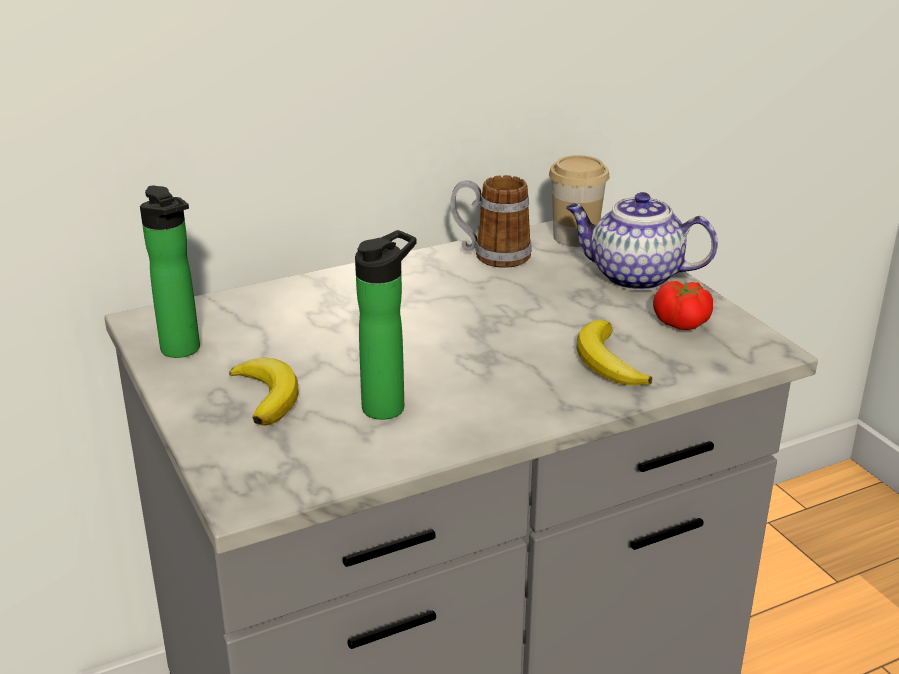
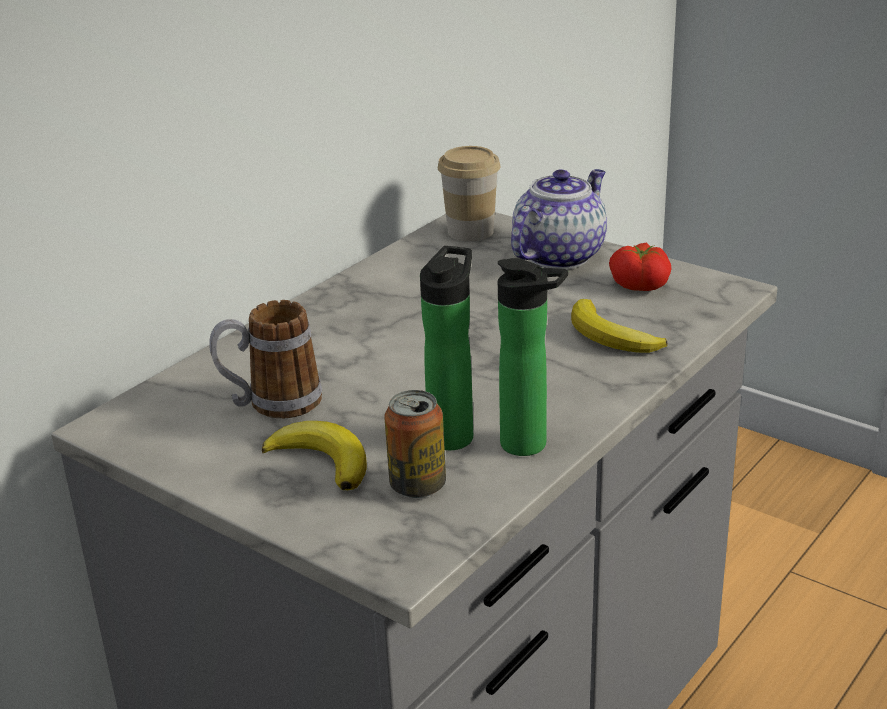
camera: 25 degrees left, 0 degrees up
(183, 351) = (185, 444): bottle -> bottle (530, 445)
(318, 439) = (417, 485): none -> can
(490, 255) = (407, 268): mug -> mug (271, 404)
(633, 277) = (559, 255): teapot -> teapot turned 135 degrees clockwise

